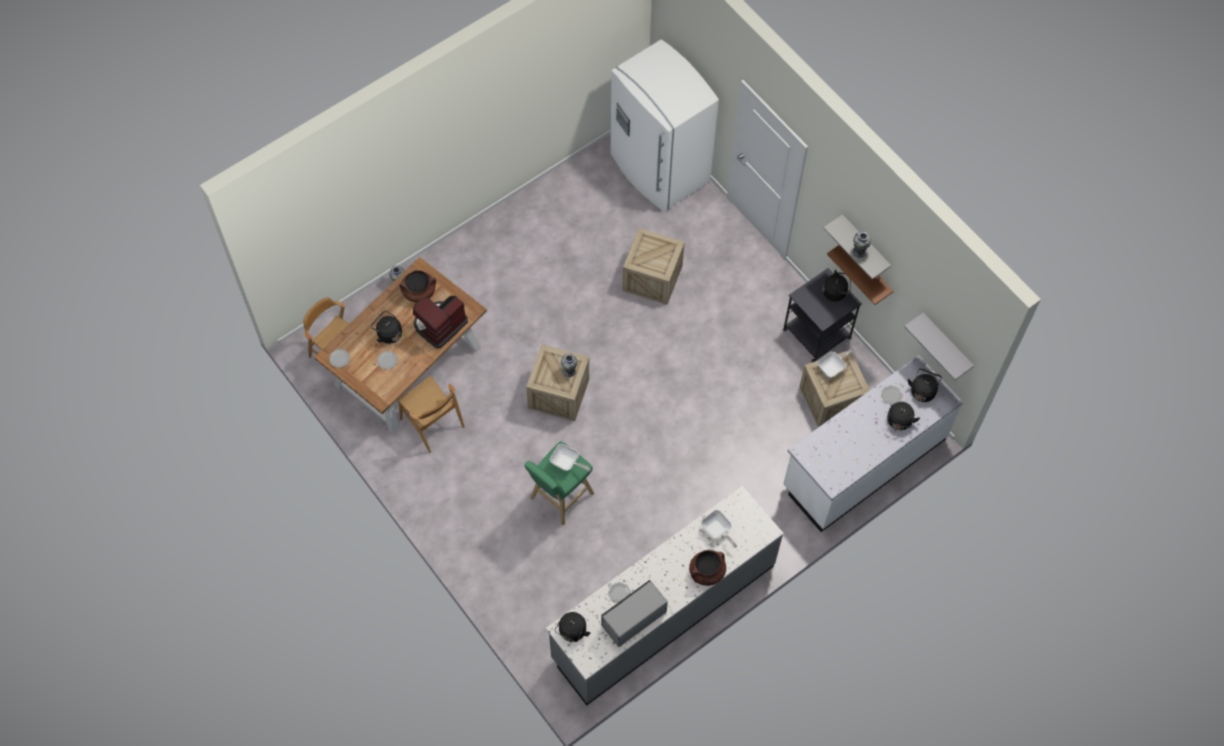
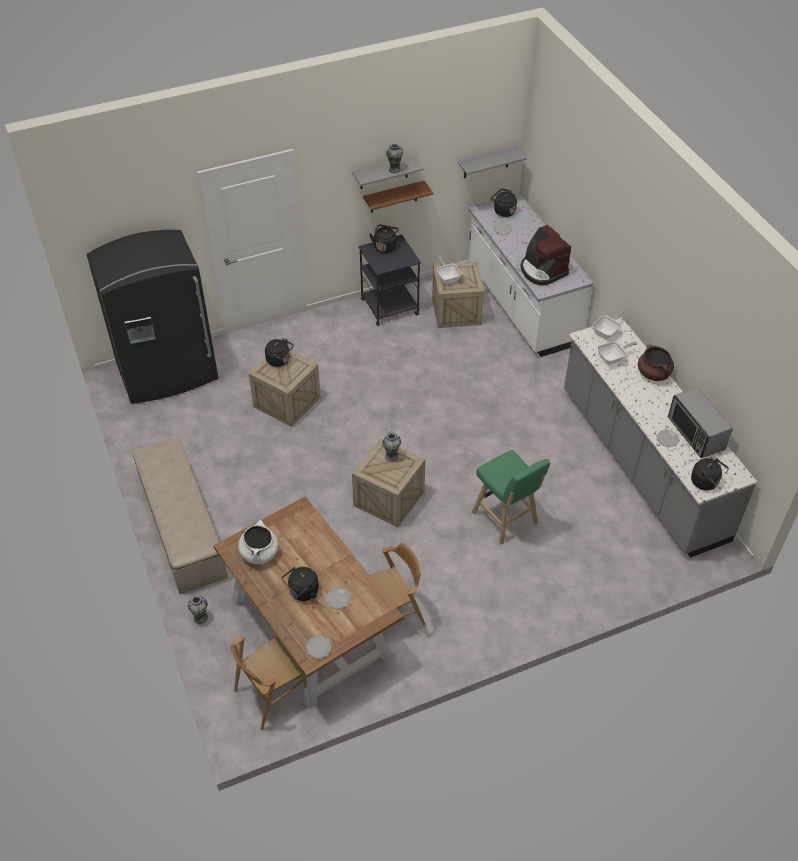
camera: 75 degrees left, 15 degrees down
(419, 292) = (259, 553): brown cooking pot -> white cooking pot
(439, 325) = (309, 541): coffee machine -> coffee machine (542, 270)
(486, 239) = (181, 526): none -> beige bench
(567, 463) = (505, 466): frying pan -> frying pan (607, 332)
(658, 169) = (168, 374): white fridge -> black fridge
(899, 422) = (529, 230): black kettle -> black kettle (279, 360)

